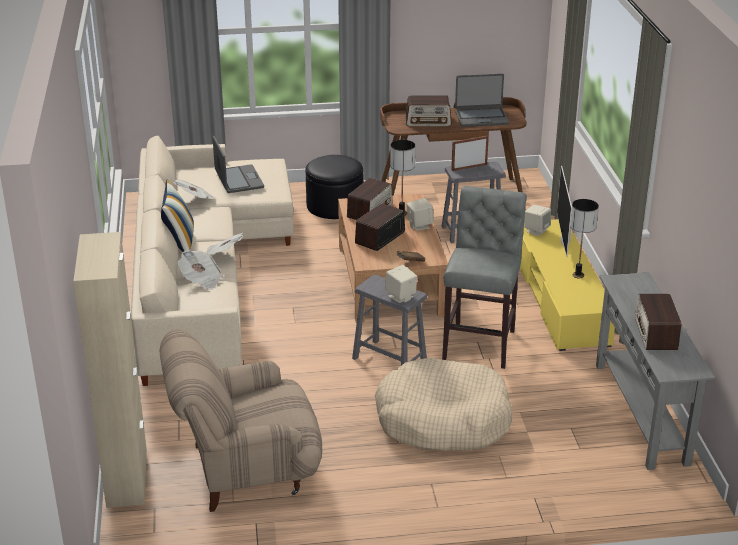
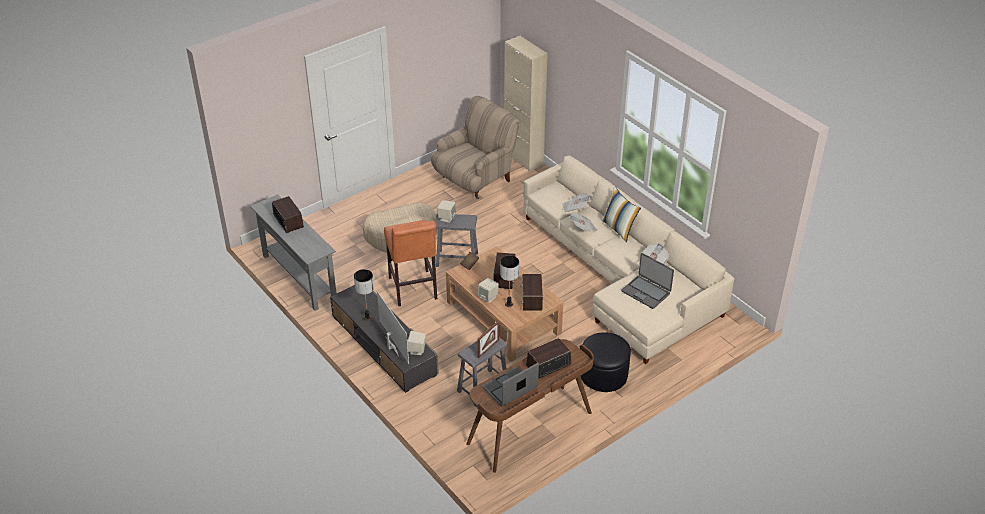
camera: 150 degrees right, 10 degrees up
(480, 342) = (413, 290): grey stool -> orange stool
(559, 298) = (384, 345): yellow tv stand -> grey tv stand

